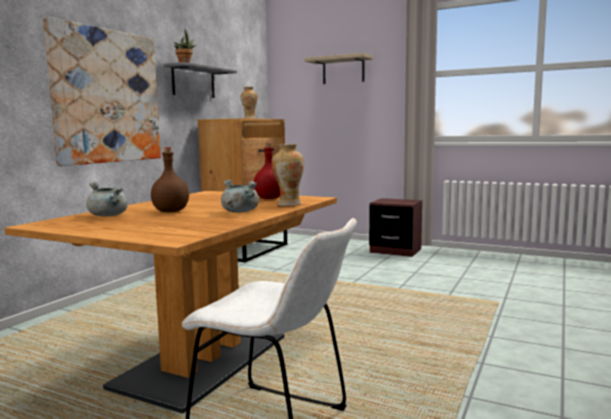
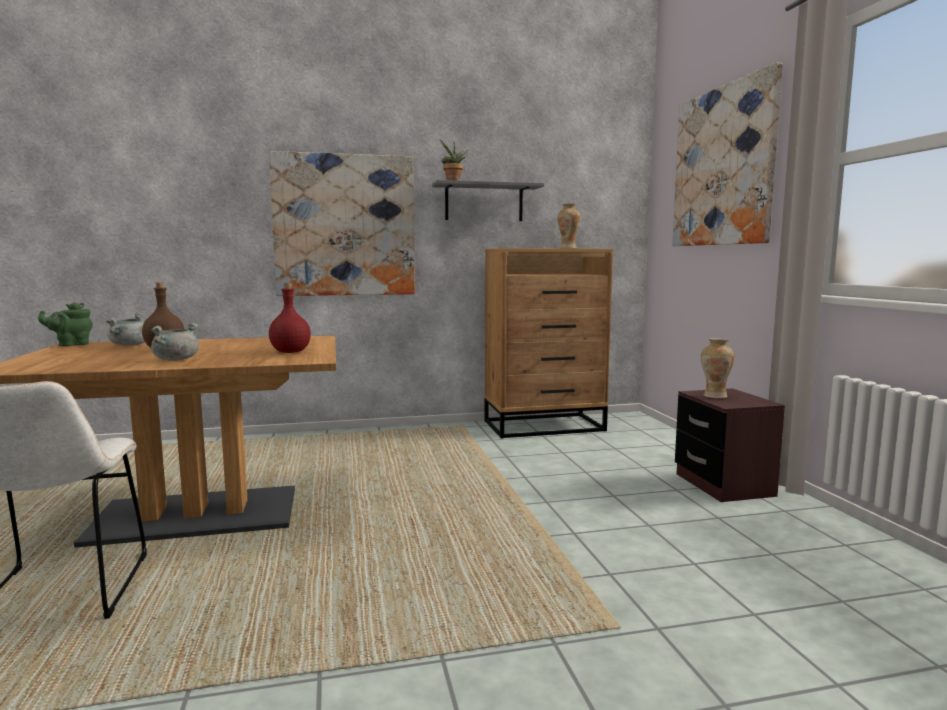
camera: 50 degrees right, 0 degrees up
(40, 225) = (71, 344): none -> green teapot
(289, 204) = (247, 361): vase -> vase (715, 396)
(343, 70) = (723, 167): shelf -> picture

